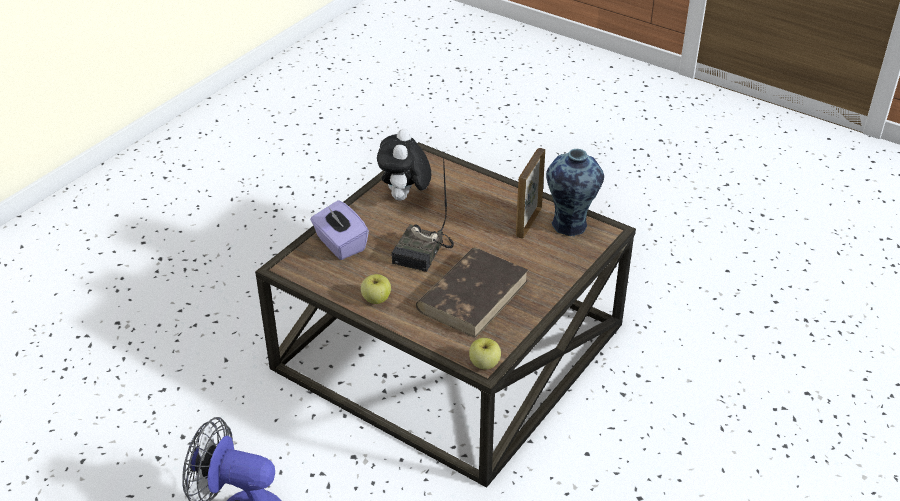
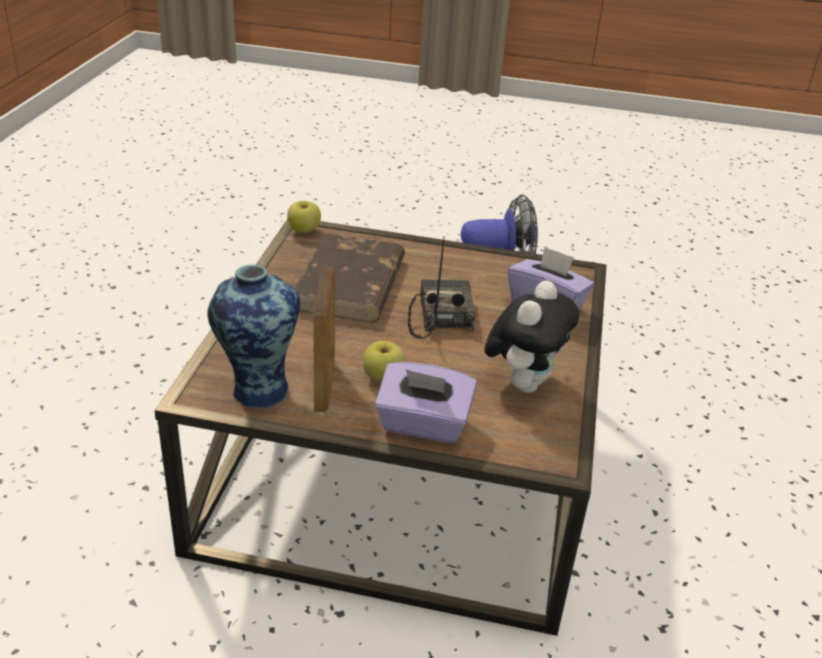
camera: 155 degrees right, 5 degrees down
(376, 299) = (454, 263): apple -> apple (383, 377)
(404, 198) = (524, 383): plush toy -> plush toy turned 45 degrees clockwise
(482, 187) = (423, 425): none -> purple tissue box

